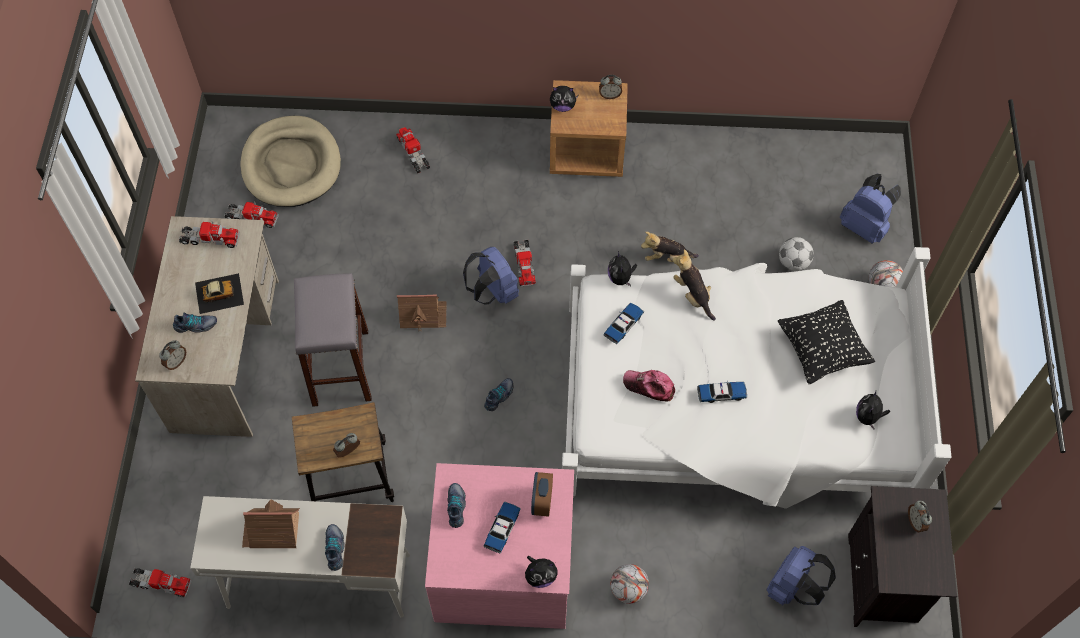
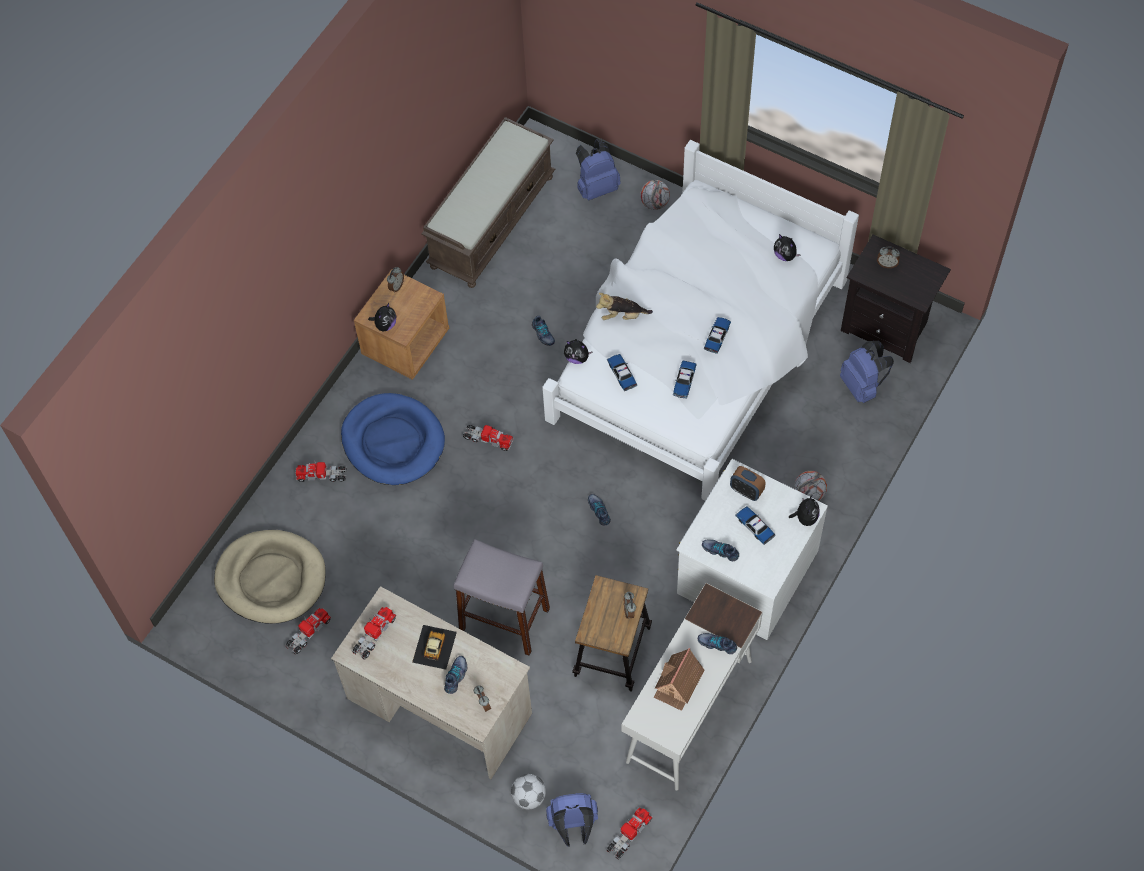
camera: 60 degrees left, 0 degrees up
(422, 314) = (490, 535): toy house -> none
(478, 190) = (393, 441): none -> blue dog bed
(493, 292) = (500, 473): blue backpack -> blue backpack (573, 825)
(503, 565) = (745, 570): pink dresser -> white dresser
(649, 386) = (684, 381): cap -> toy car
(666, 257) = (543, 334): plush toy -> shoe
(764, 157) = (491, 220): none -> brown bench
(793, 263) = (600, 250): football -> football (529, 797)
(821, 351) = (717, 256): black pillow -> none

